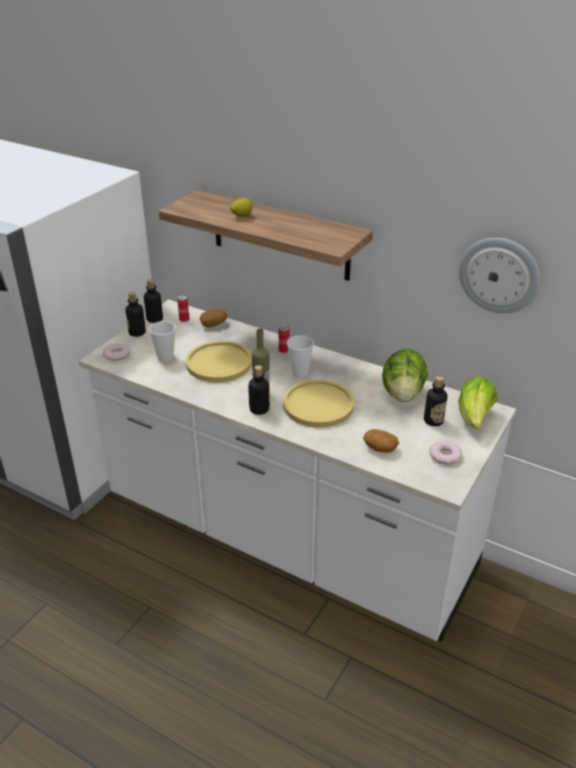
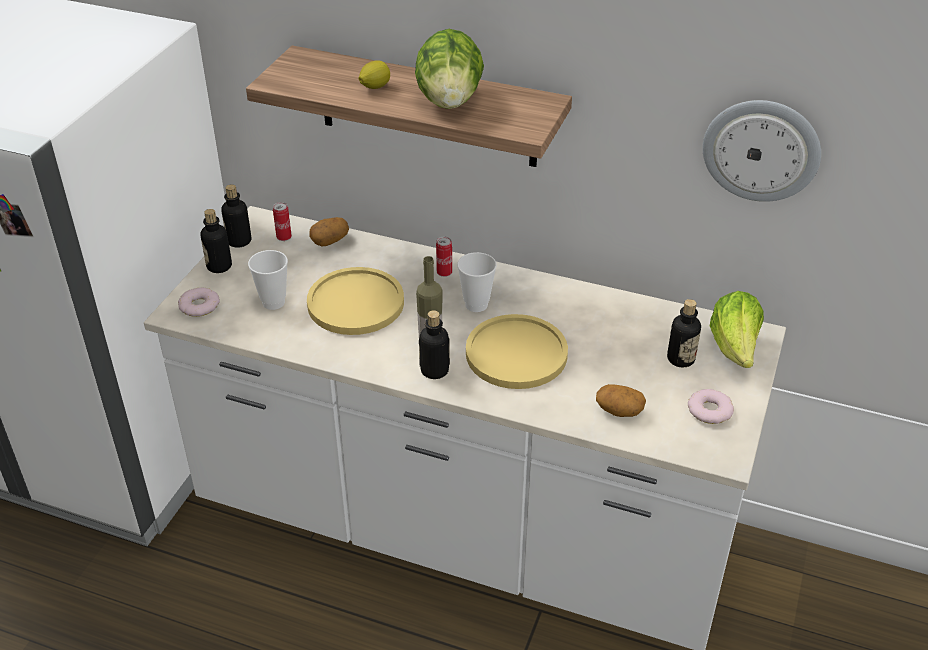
camera: 10 degrees left, 5 degrees up
(403, 394) = (629, 322): lettuce -> lettuce (450, 101)

